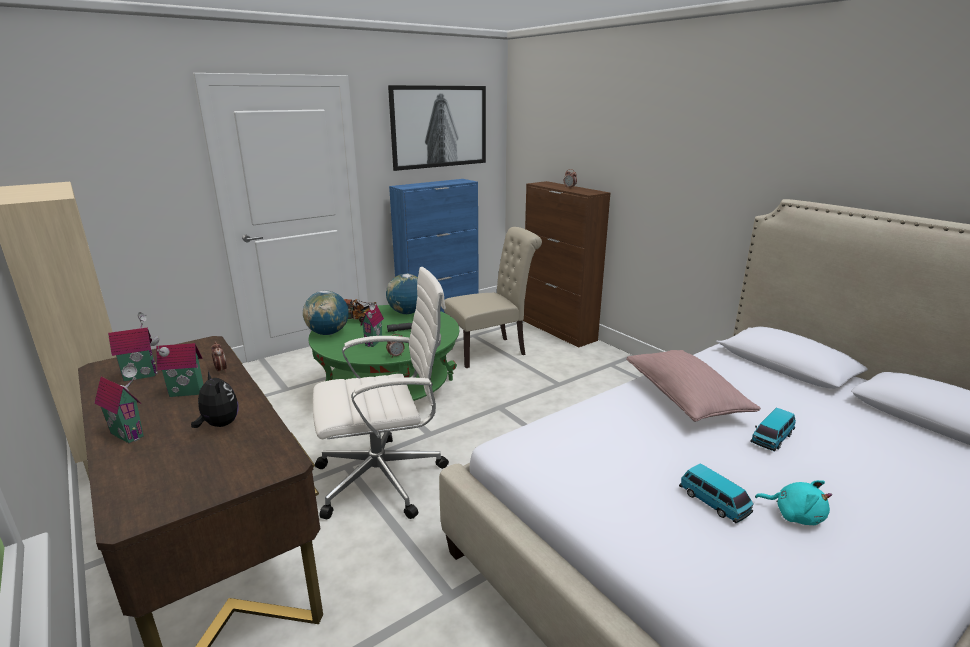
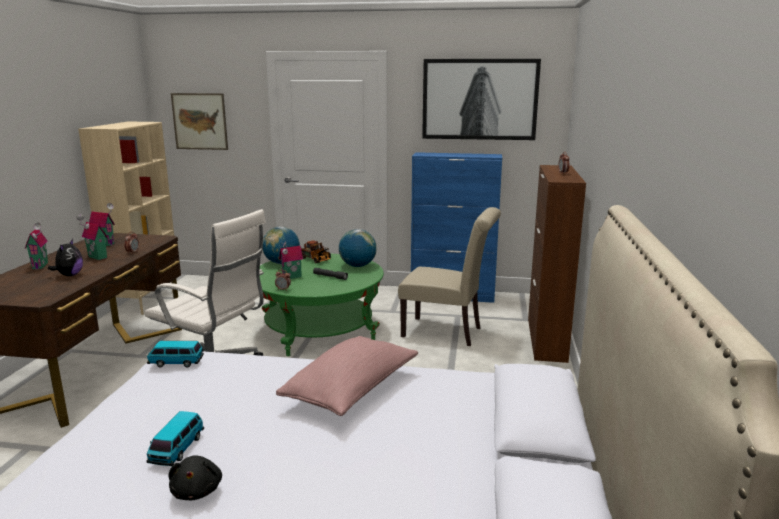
camera: 45 degrees right, 5 degrees down
(96, 176) = (200, 121): none -> picture
(772, 438) = (328, 448): toy car -> toy car (176, 362)
(794, 515) = (197, 491): turquoise plush toy -> black plush toy

